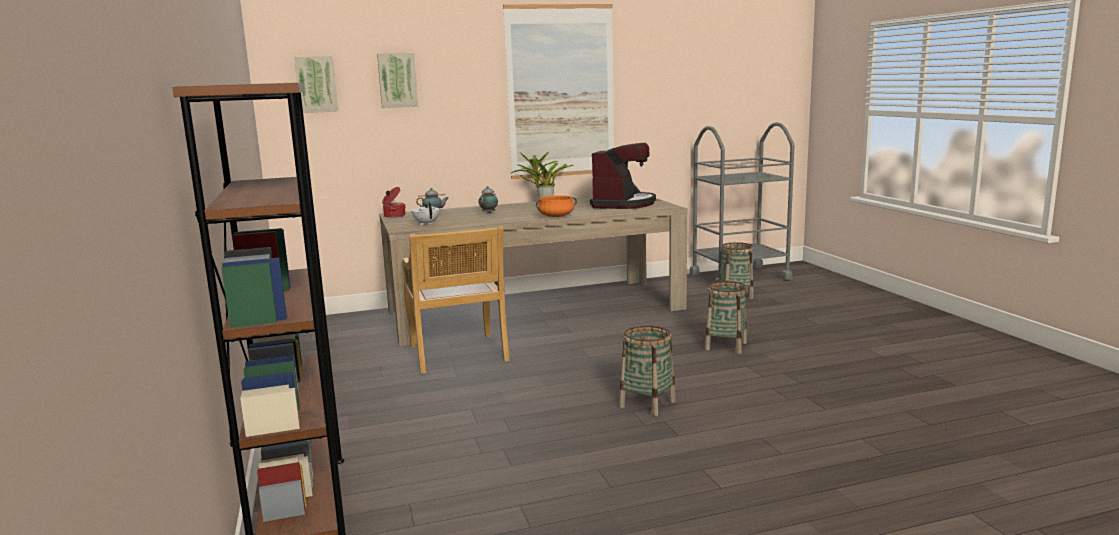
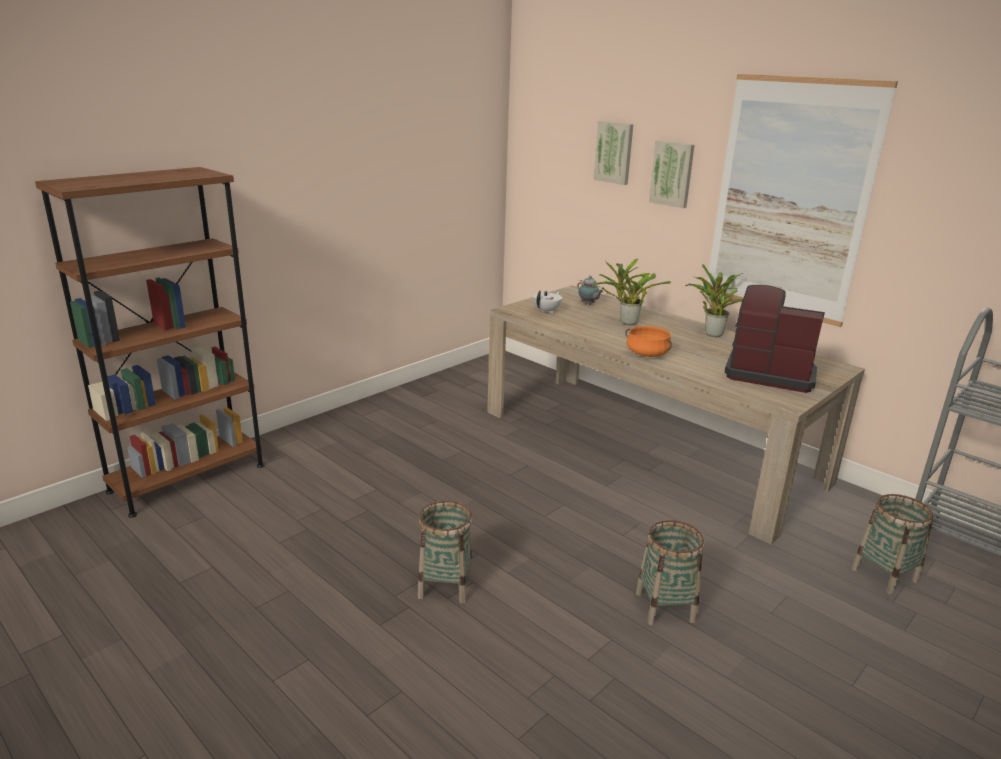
camera: 60 degrees right, 10 degrees up
(316, 84) = (549, 145): picture -> picture (672, 174)
(394, 216) = (567, 292): cooking pot -> none
(458, 354) = (490, 444): beige chair -> none
(489, 213) = (626, 322): teapot -> potted plant
(623, 204) = (768, 373): coffee machine -> coffee machine turned 150 degrees counterclockwise

